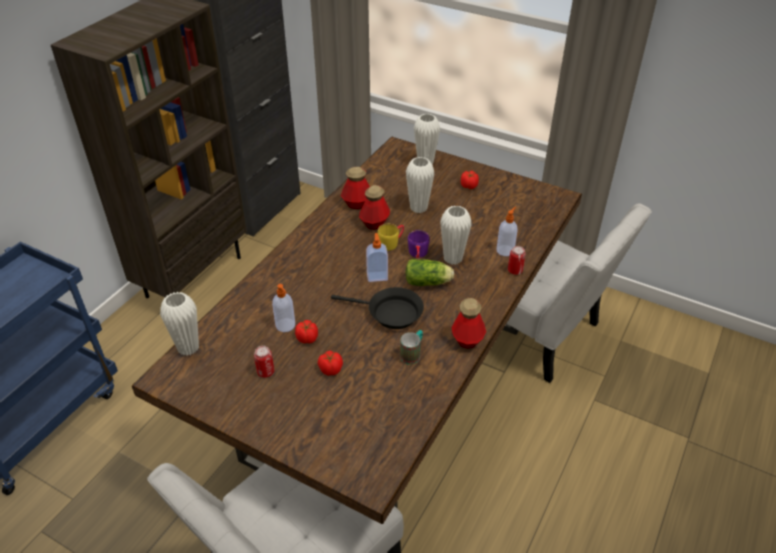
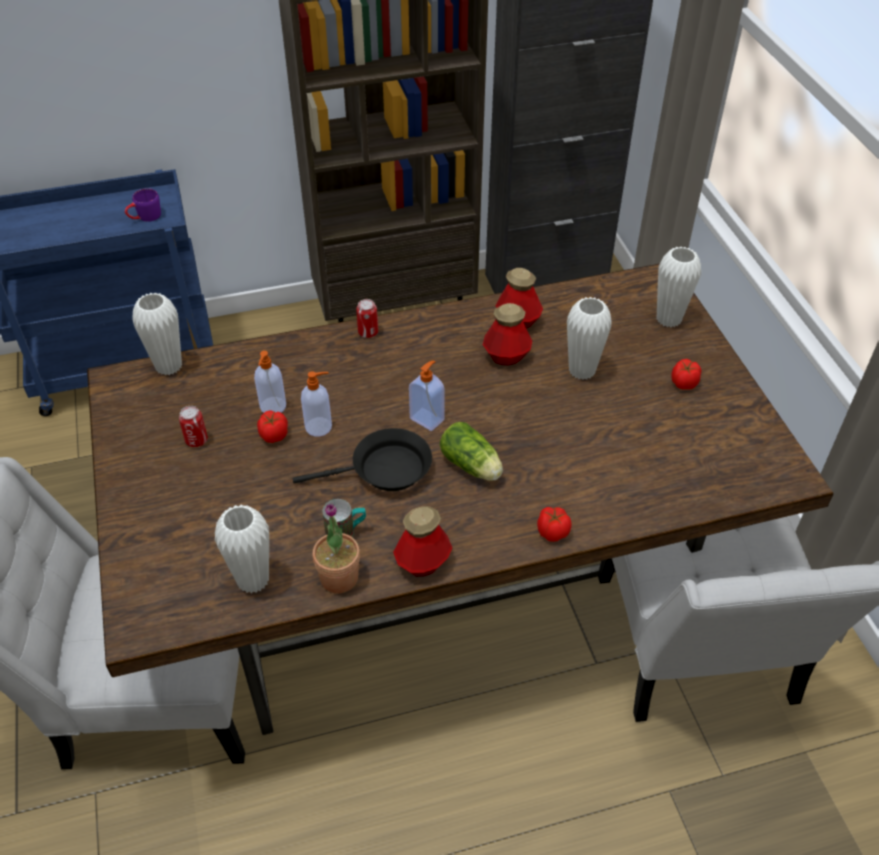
camera: 45 degrees right, 5 degrees up
(330, 369) = (252, 483): tomato -> tomato (552, 531)
(390, 313) = (384, 470): black frying pan -> black frying pan turned 75 degrees counterclockwise
(391, 242) = (494, 391): yellow mug -> none
(418, 255) = (504, 426): purple mug -> purple mug (145, 217)
(439, 376) = (339, 578): none -> potted plant
(453, 258) = (537, 458): white vase -> white vase (253, 580)
(505, 250) = (616, 493): soap dispenser -> soap dispenser (319, 427)
(515, 270) = (592, 526): can -> can (368, 332)

